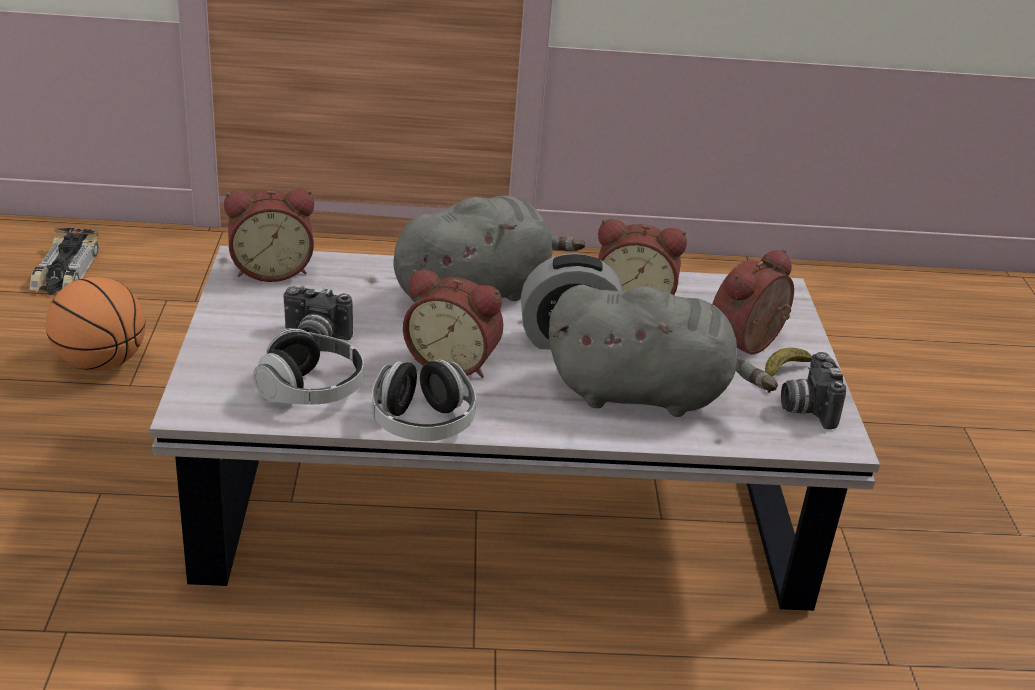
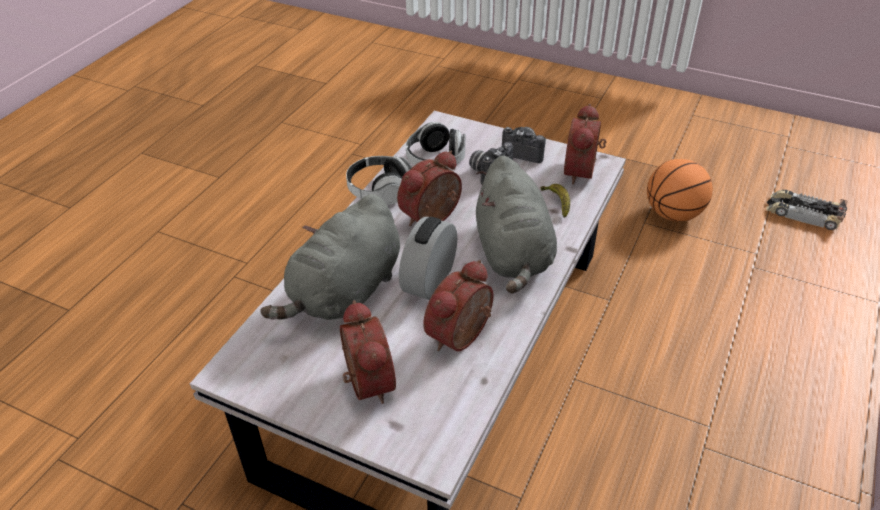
camera: 120 degrees right, 10 degrees up
(782, 375) = (317, 383): banana -> banana (557, 203)
(806, 408) = (271, 375): camera -> camera (524, 151)

